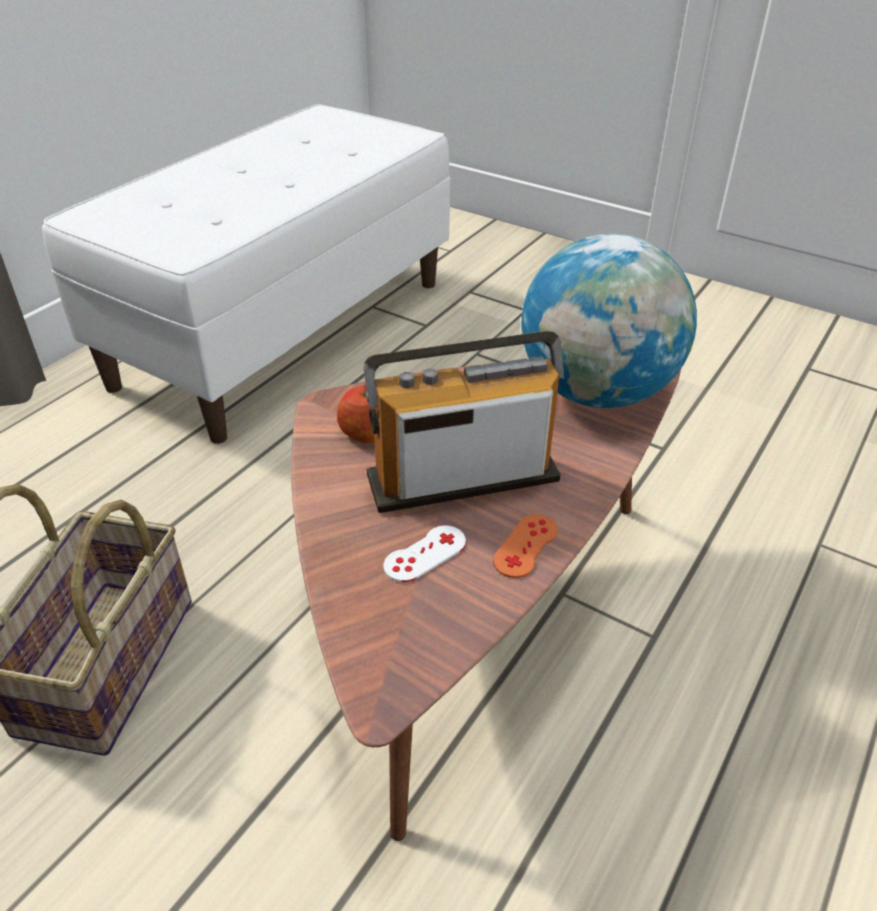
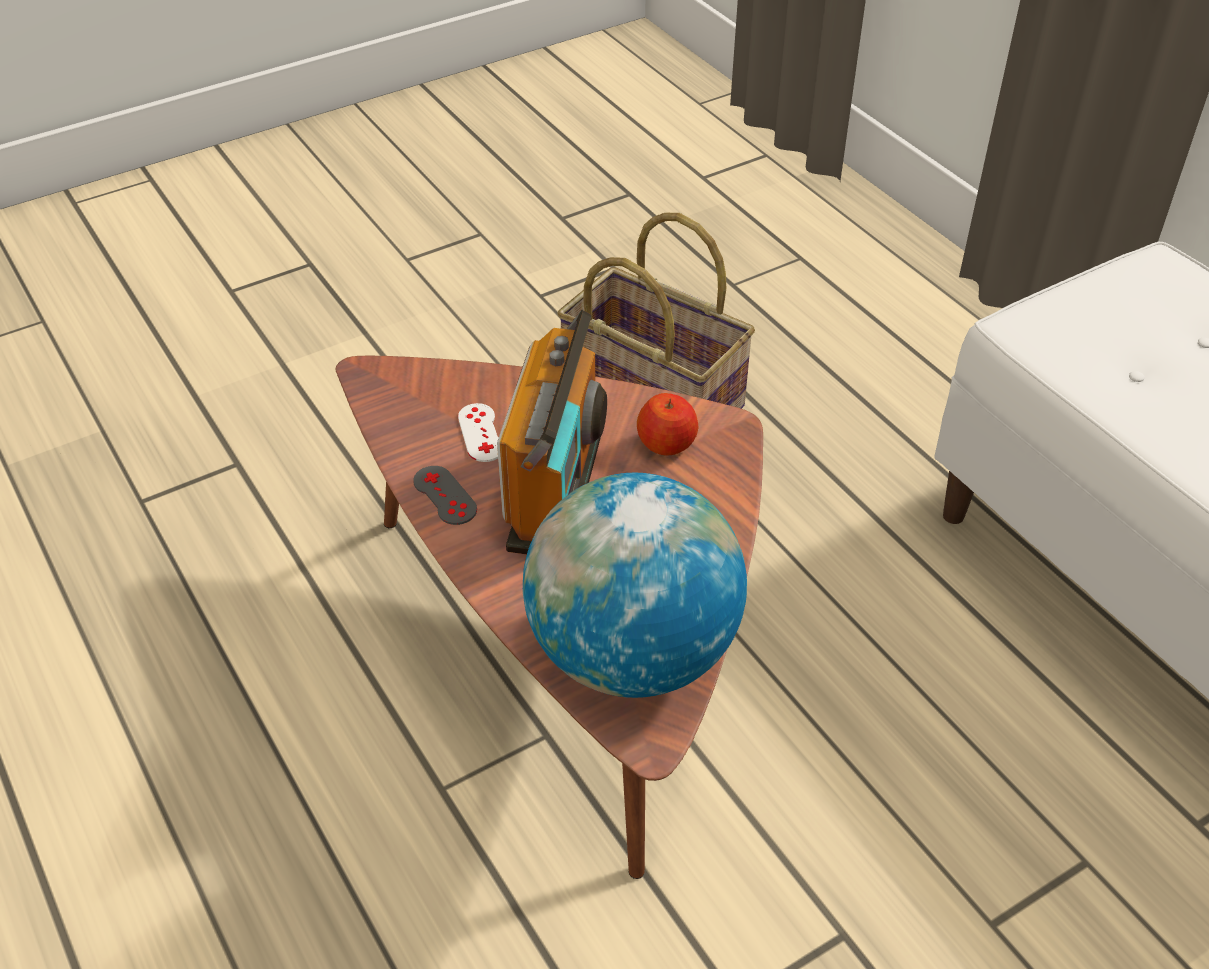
camera: 115 degrees right, 5 degrees up
(526, 546) = (445, 495): orange game controller -> grey game controller

